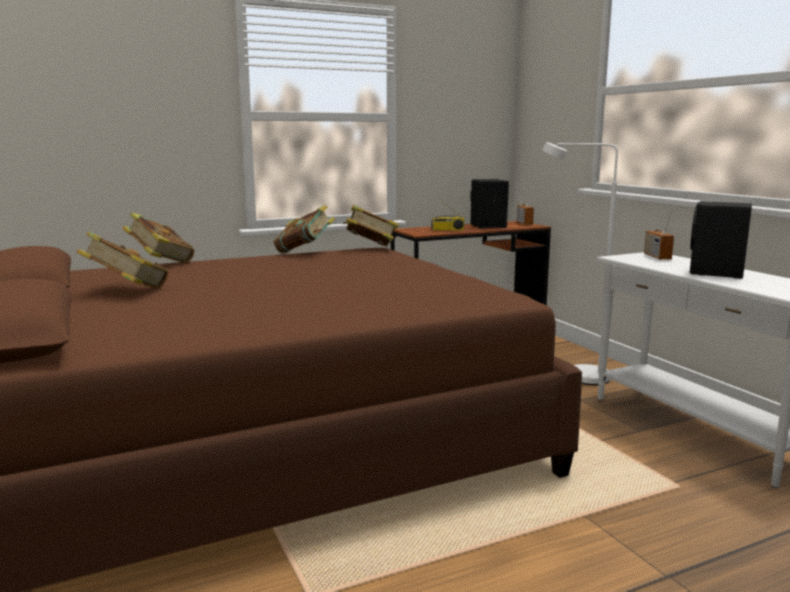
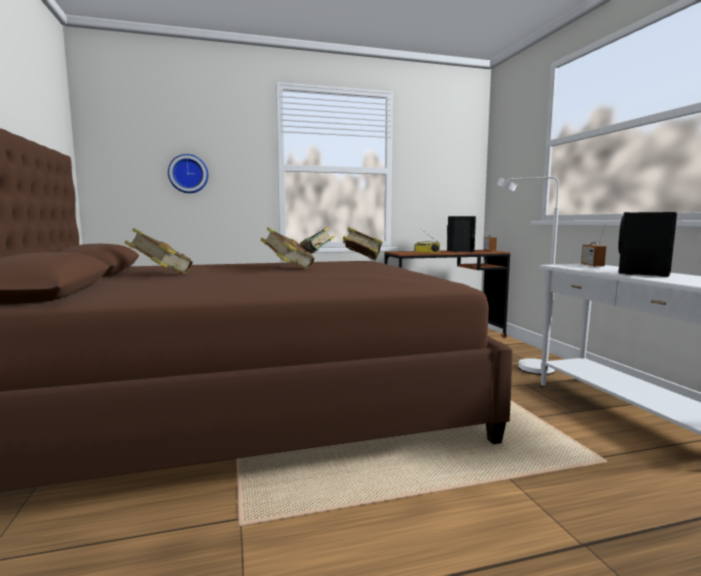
camera: 10 degrees right, 5 degrees down
(114, 127) = (188, 174): none -> wall clock
(160, 263) = (204, 264): book -> book (287, 268)

